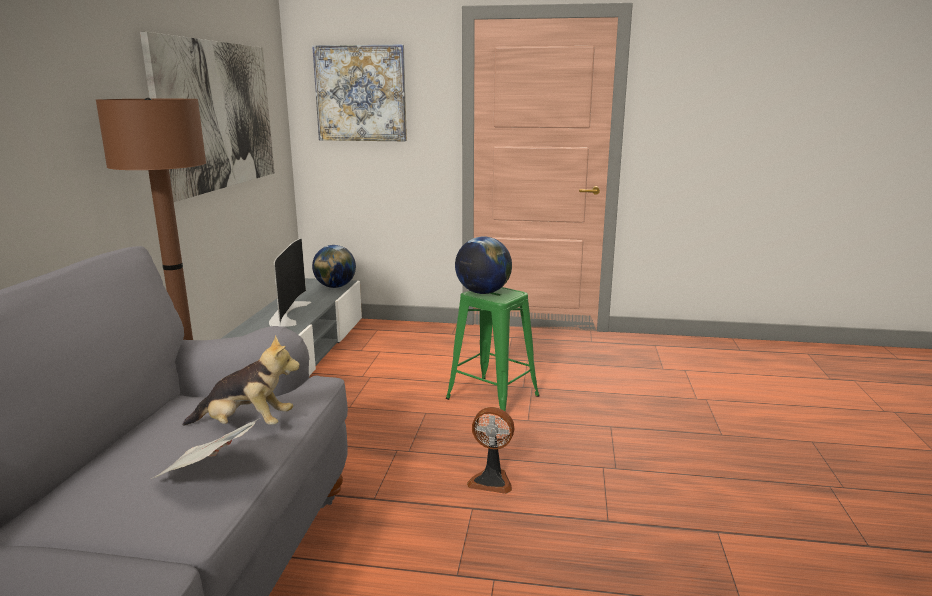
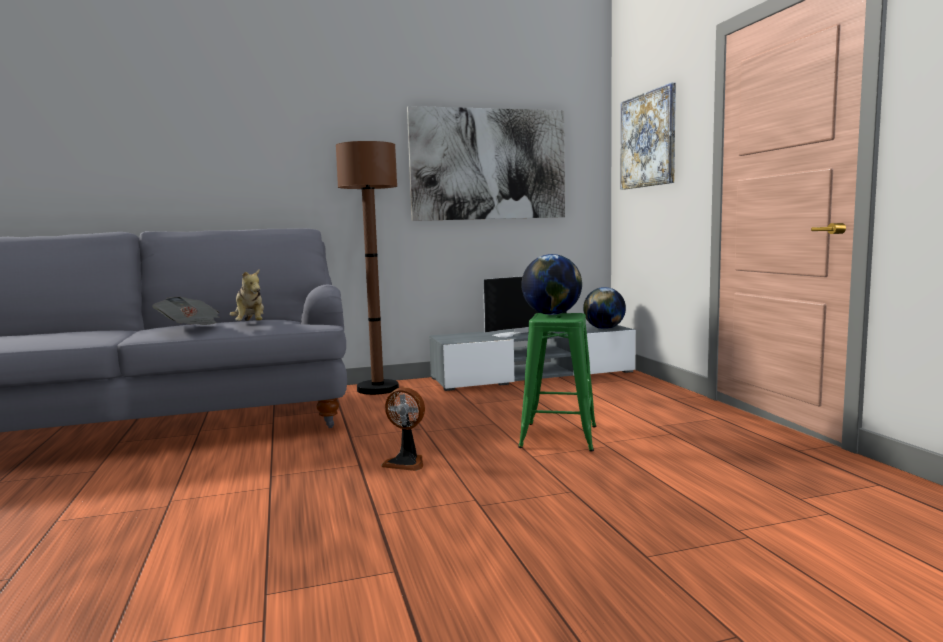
camera: 65 degrees right, 10 degrees down
(491, 480) = (406, 463): fan -> fan turned 60 degrees counterclockwise

